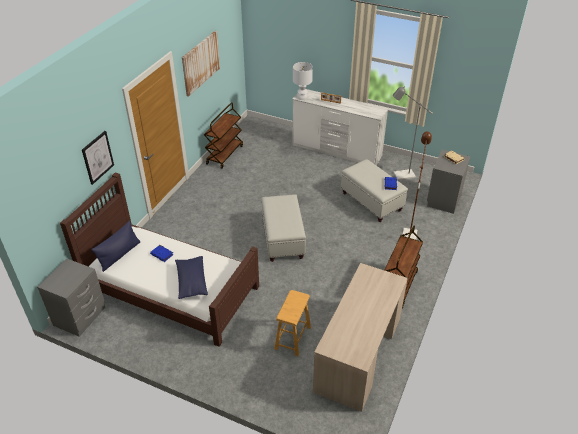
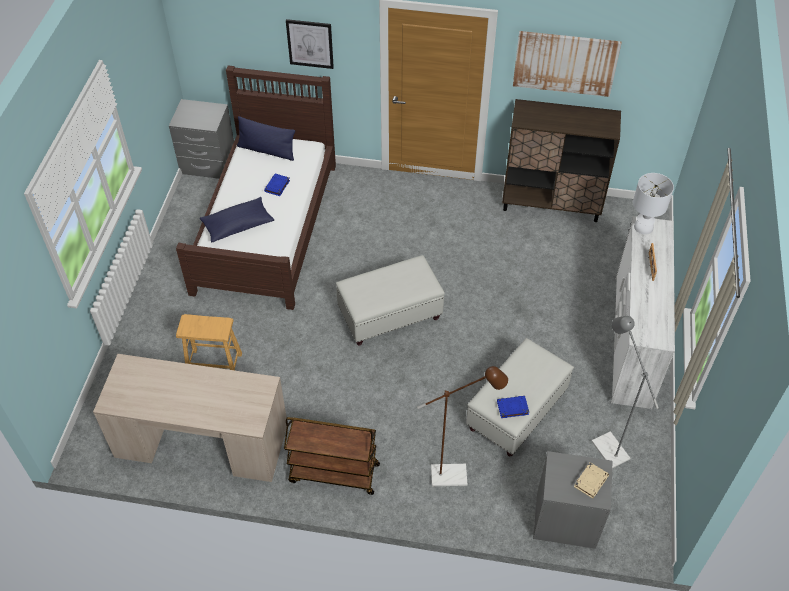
camera: 75 degrees right, 10 degrees up
(224, 154) = (551, 204): brown cart -> brown cabinet

